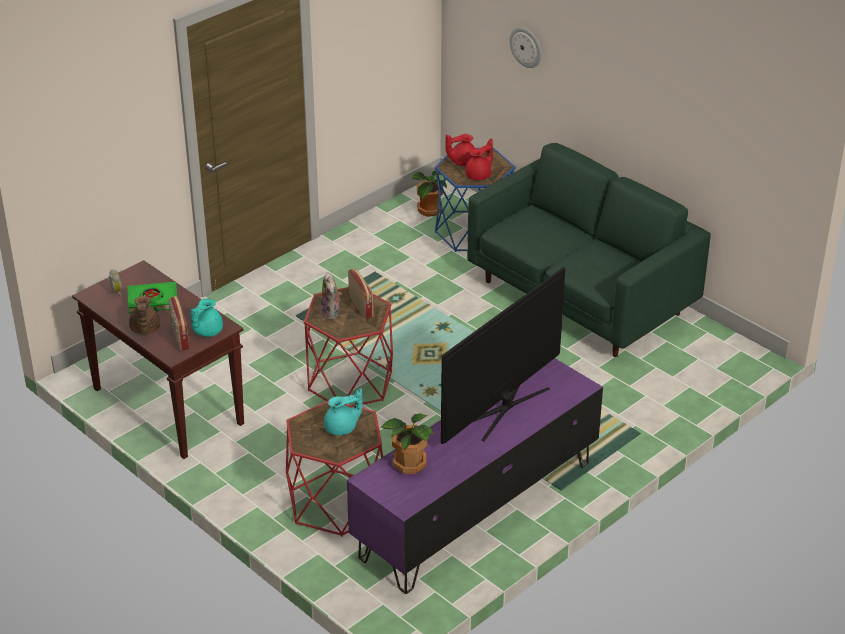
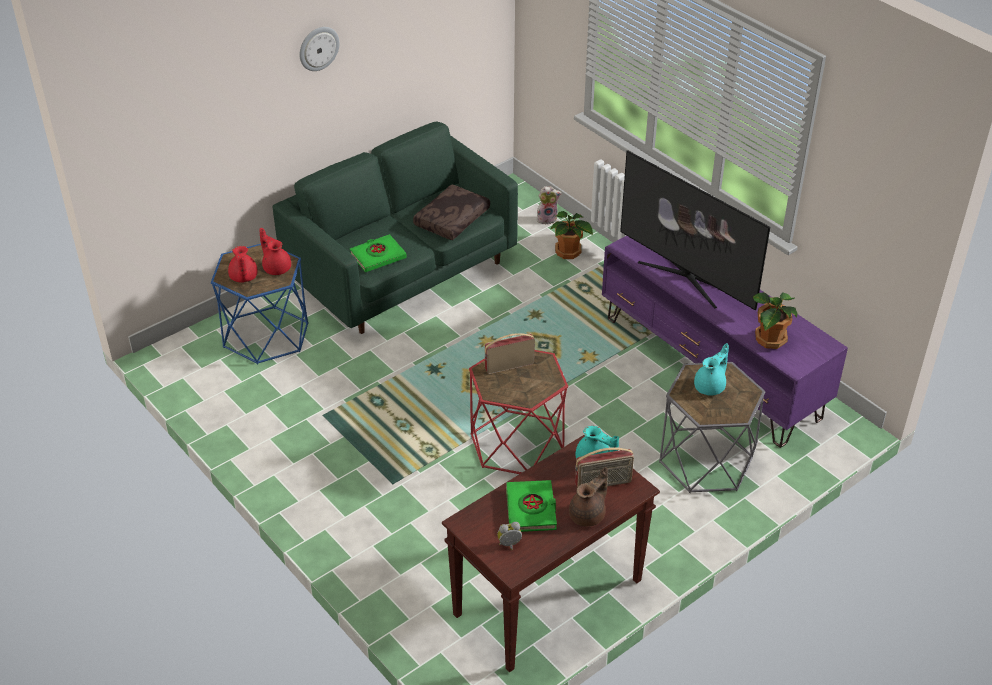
camera: 85 degrees left, 5 degrees up
(144, 330) = (588, 515): brown teapot -> brown teapot turned 45 degrees counterclockwise
(331, 313) = (520, 388): plush toy -> plush toy (547, 219)
(336, 503) = (705, 460): red side table -> grey side table
(342, 428) = (710, 386): turquoise teapot -> turquoise teapot turned 60 degrees clockwise
(428, 210) = (212, 366): potted plant -> potted plant (568, 252)
(523, 234) = (378, 256): none -> green book
(526, 47) = (217, 126): wall clock -> wall clock (318, 48)
(592, 272) = (452, 220): none -> brown pillow

